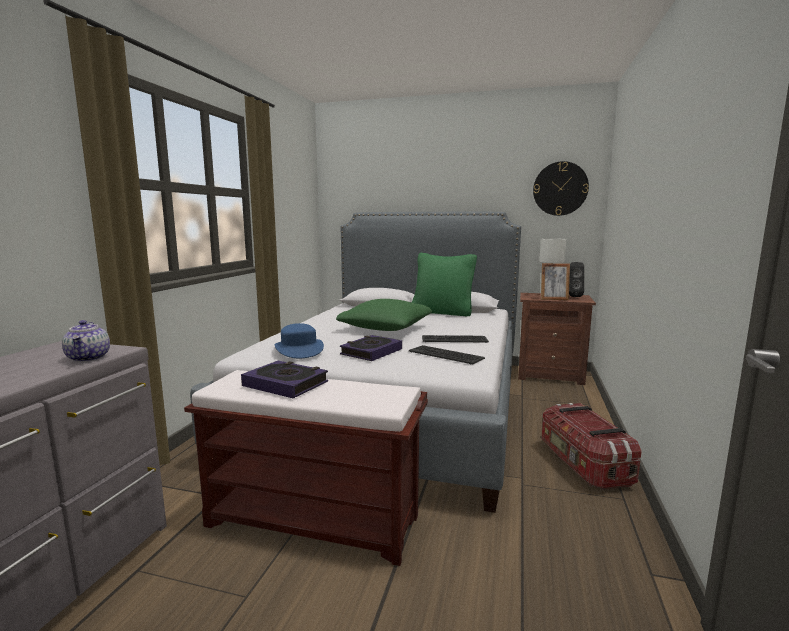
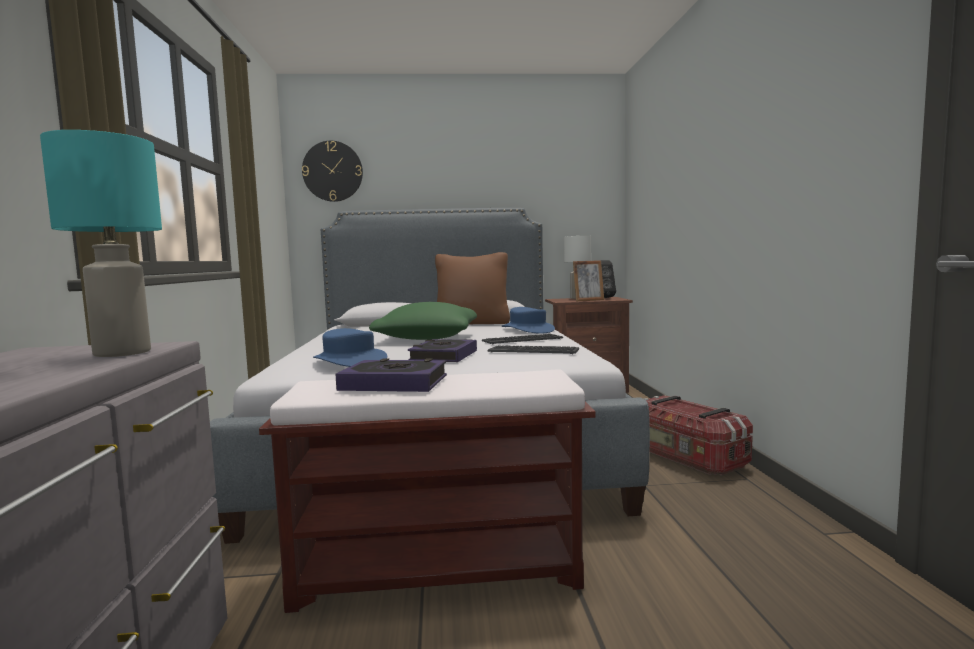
camera: 20 degrees left, 5 degrees down
(89, 358) = (123, 353): teapot -> turquoise table lamp
(442, 312) = (472, 323): green pillow -> brown pillow
(475, 326) = (528, 330): none -> blue hat
(560, 188) = (578, 182): wall clock -> wall clock (332, 171)

